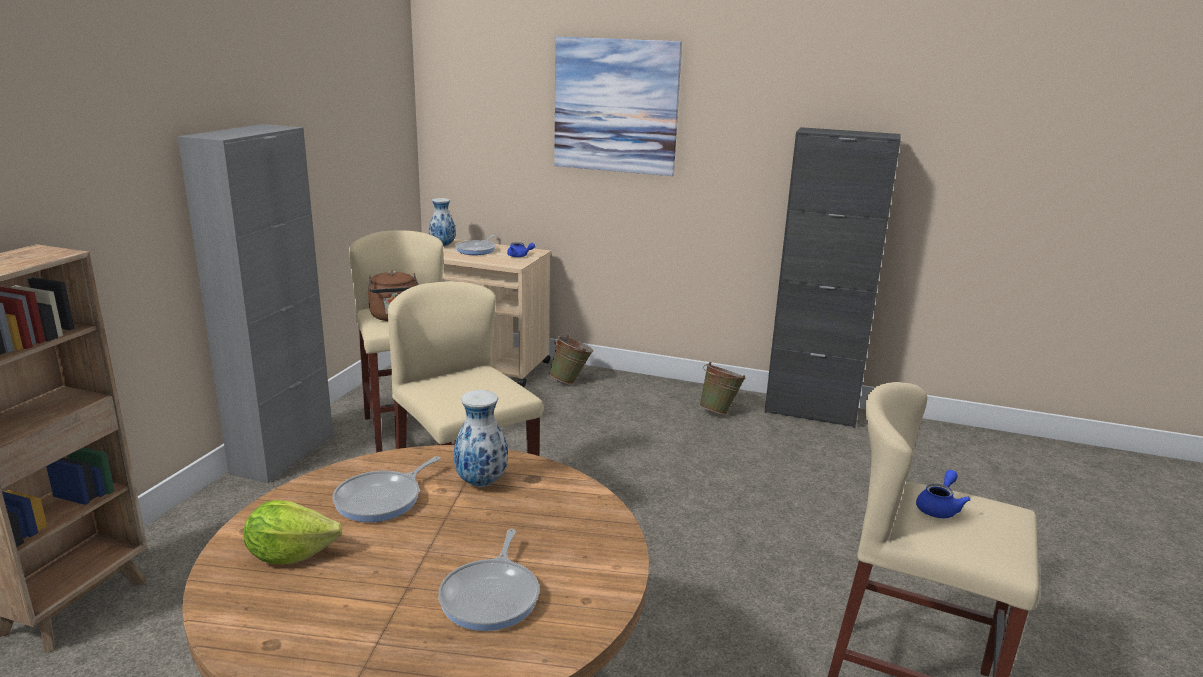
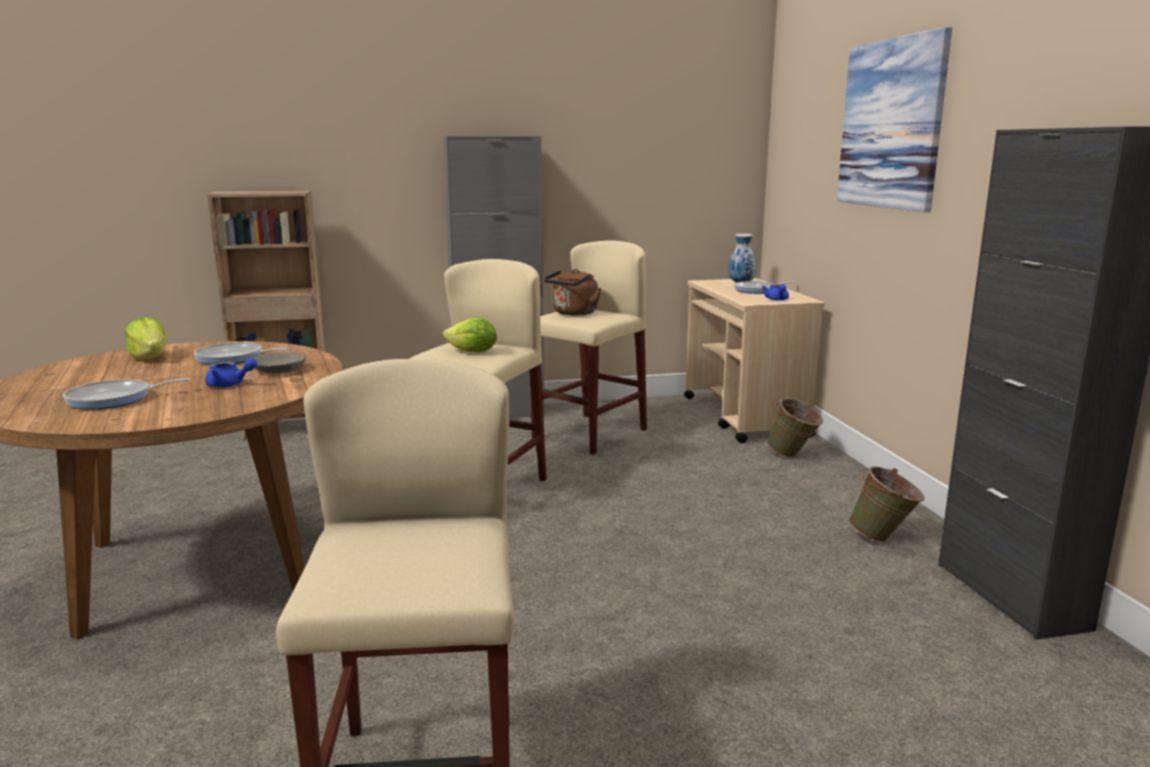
camera: 60 degrees right, 5 degrees down
(479, 388) = (472, 352): none -> lettuce
(482, 482) = (278, 370): vase -> grey bowl
(939, 508) = (426, 537): blue teapot -> blue teapot (230, 385)

